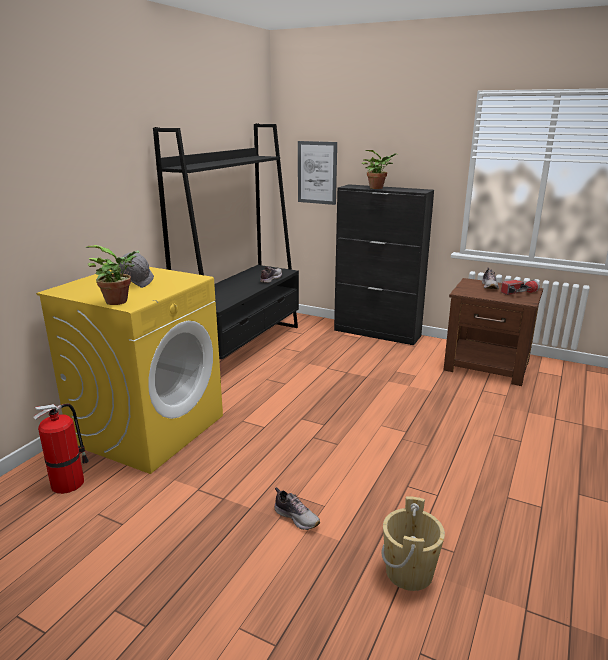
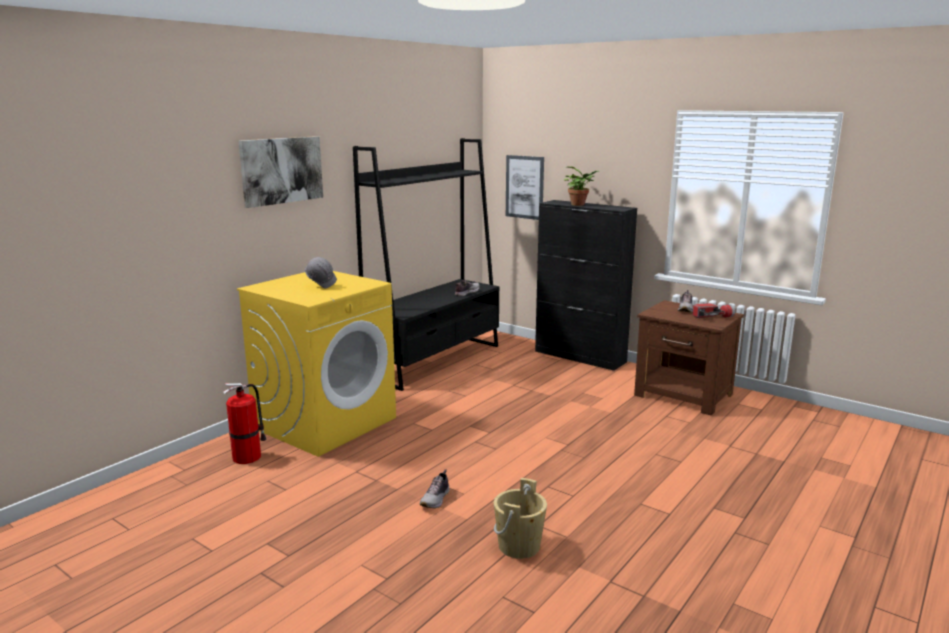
camera: 10 degrees right, 5 degrees down
(77, 153) = (281, 170): none -> picture
(120, 301) = (302, 298): potted plant -> none
(297, 517) = (436, 499): shoe -> shoe turned 60 degrees clockwise

